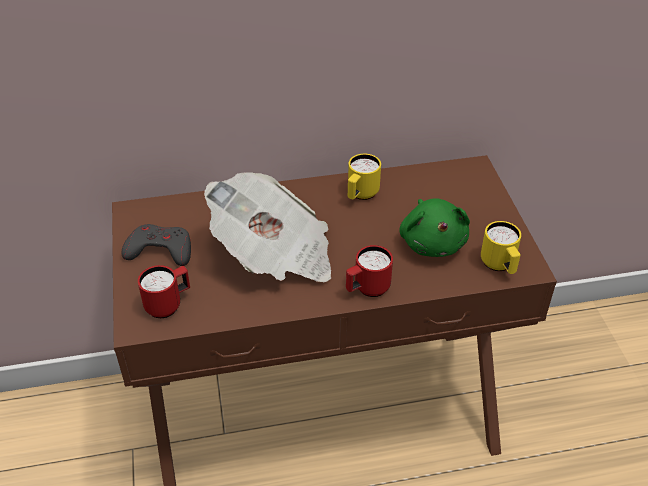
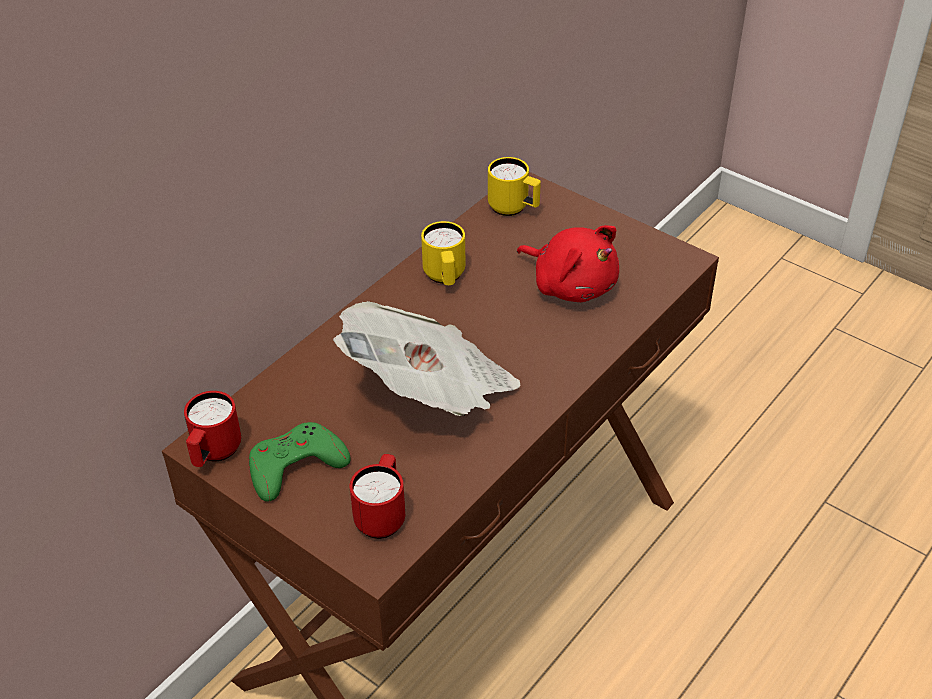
camera: 40 degrees left, 0 degrees up
(160, 250) = (295, 466): grey game controller -> green game controller
(367, 289) = (566, 368): red mug -> red mug (214, 454)
(432, 242) = (571, 284): green plush toy -> red plush toy
(499, 266) = (657, 272): yellow mug -> yellow mug (514, 209)

